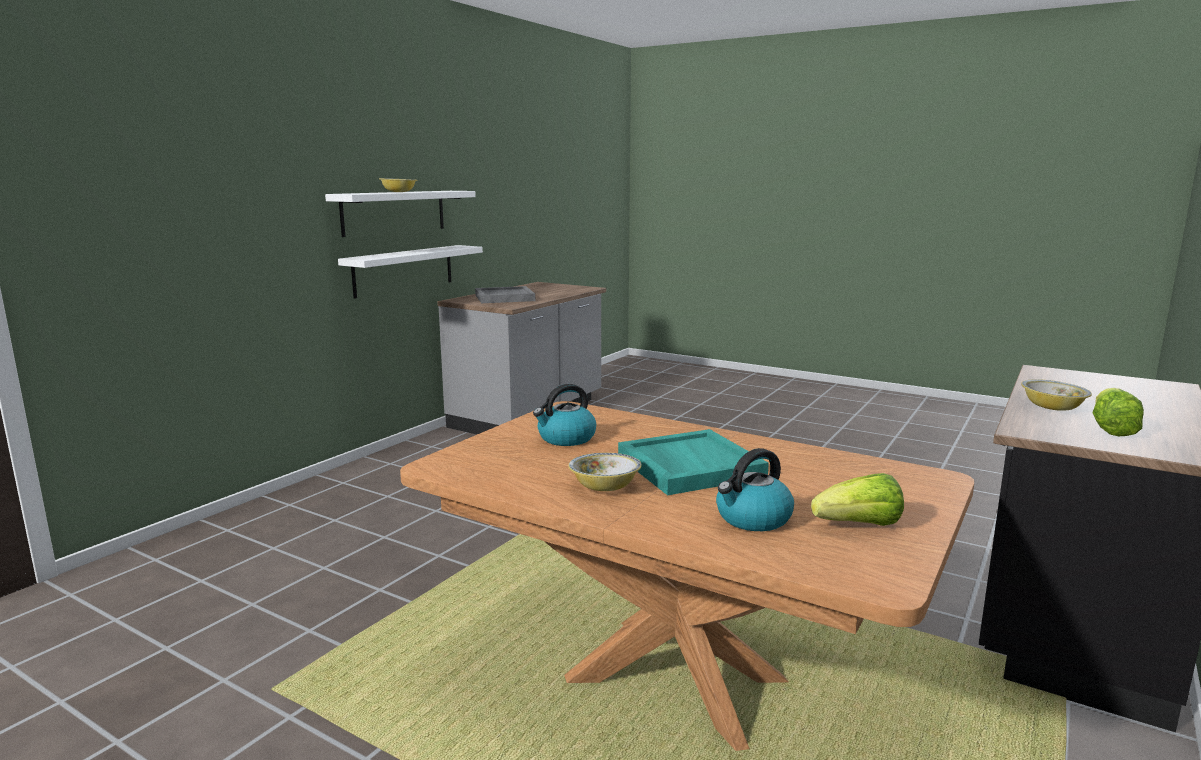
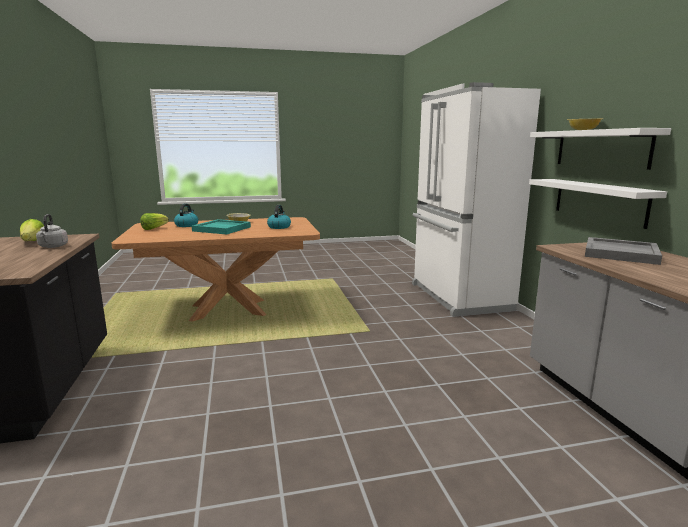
camera: 135 degrees right, 0 degrees up
(292, 517) = (458, 297): none -> white fridge
(1052, 408) = (53, 247): bowl -> grey kettle

